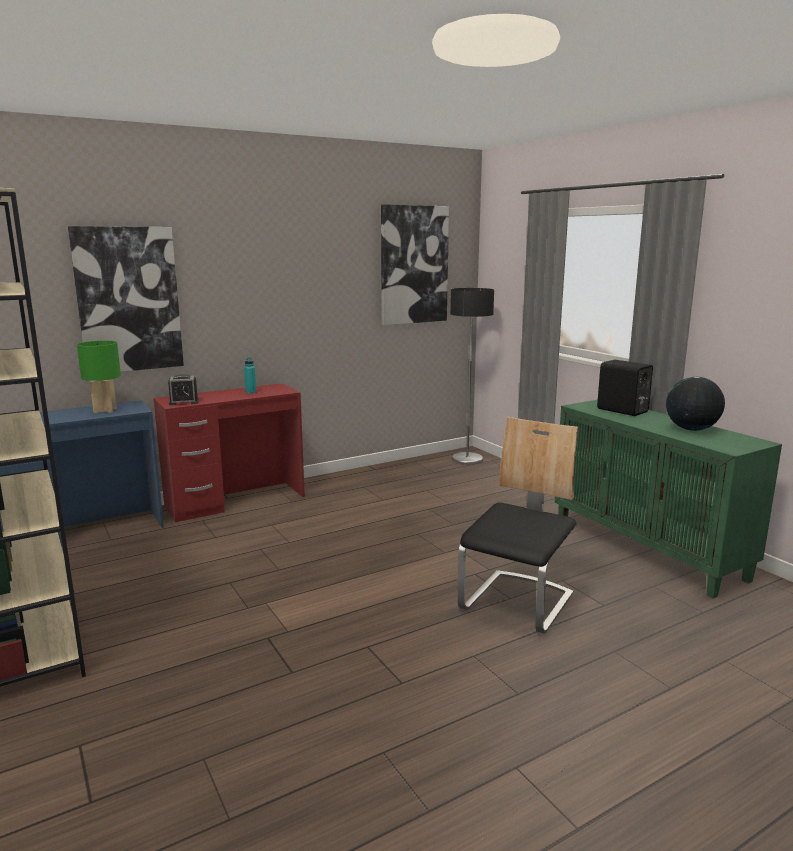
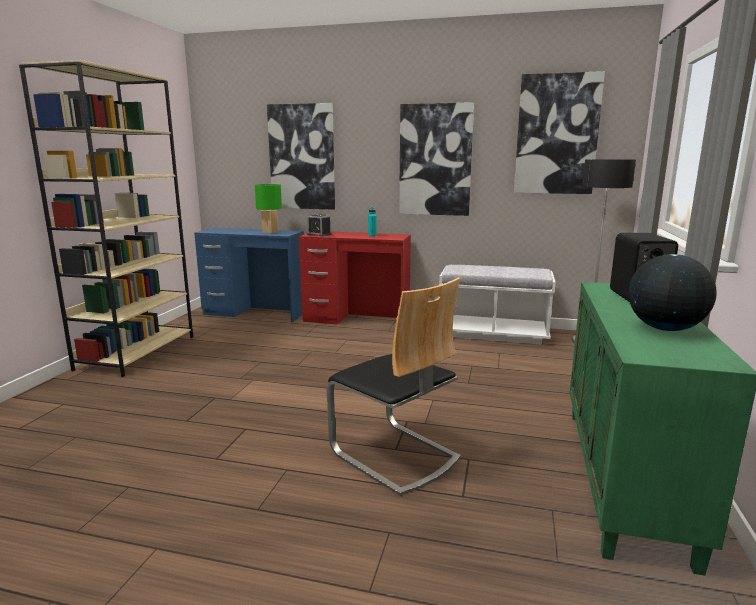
camera: 45 degrees right, 0 degrees up
(302, 295) = (435, 160): none -> picture
(388, 474) = (493, 333): none -> white bench
(518, 602) = (394, 455): chair -> chair turned 60 degrees clockwise

